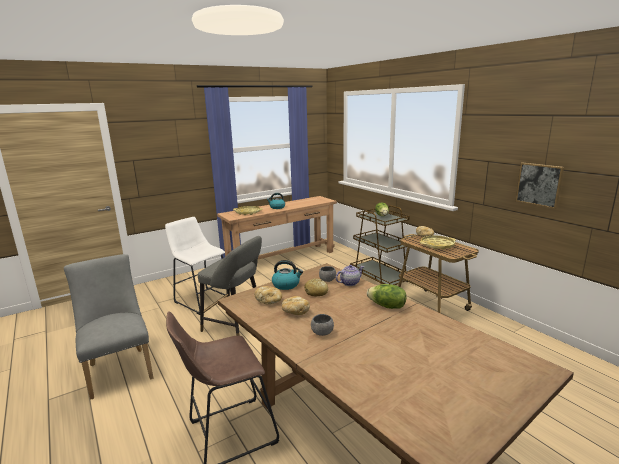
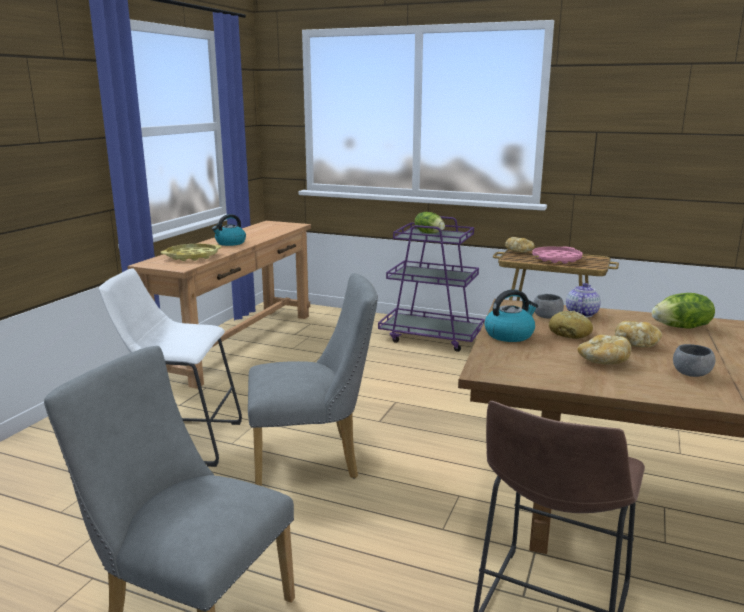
camera: 35 degrees left, 0 degrees up
(236, 325) = (314, 460): grey stool -> grey chair
(269, 301) = (538, 359): bread -> bread (635, 344)
(380, 278) = (431, 337): brown cart -> purple cart
(437, 245) = (556, 259): yellow tray -> pink tray
(539, 184) = (676, 156): picture -> none

